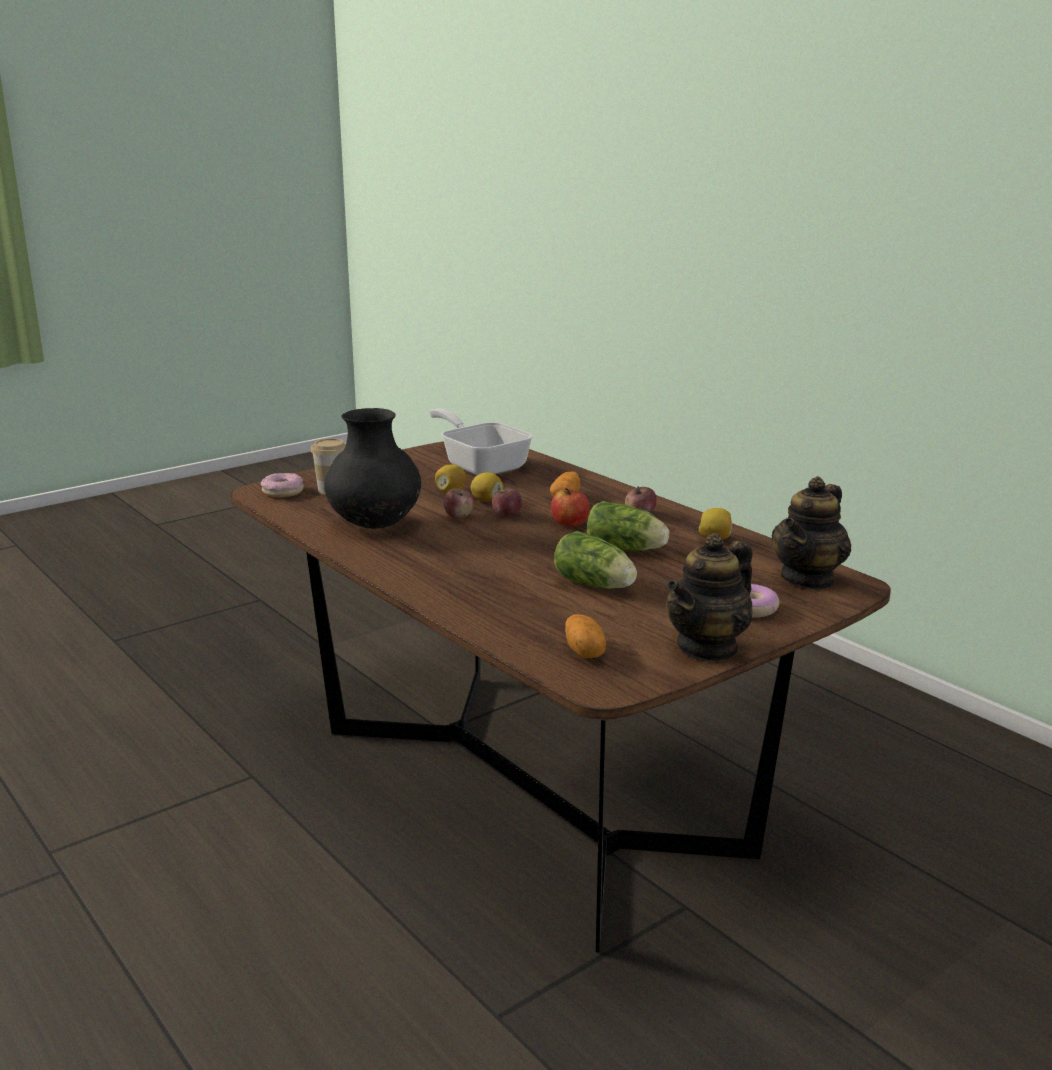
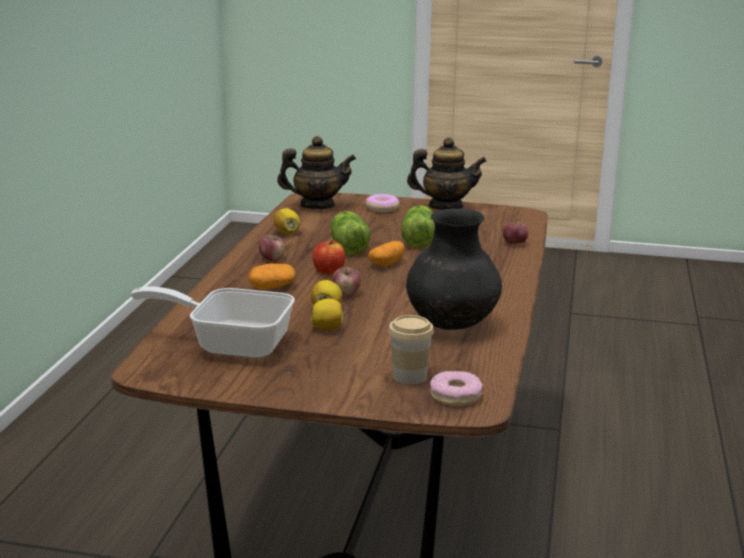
camera: 130 degrees left, 0 degrees up
(459, 516) = (378, 306): apple -> apple (514, 243)
(481, 465) = (231, 343): frying pan -> frying pan turned 90 degrees clockwise
(585, 651) = (500, 224): potato -> potato (386, 264)

